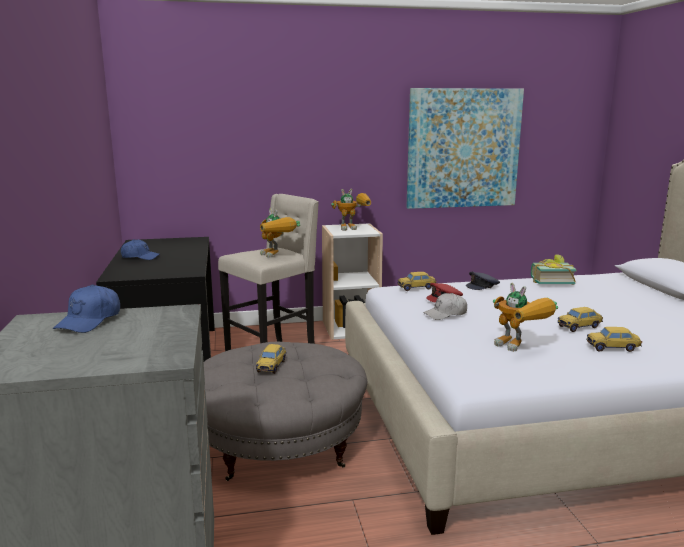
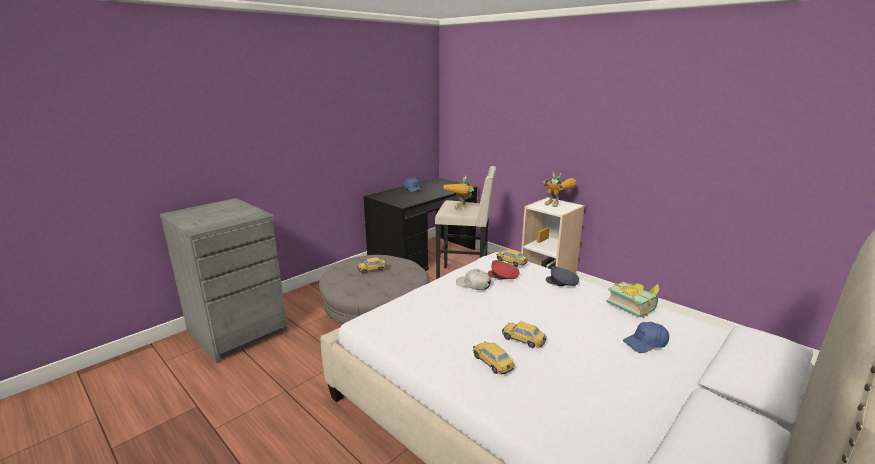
camera: 55 degrees right, 5 degrees up
(90, 321) = (235, 207): blue cap -> blue cap (646, 343)
(463, 148) = (687, 154): picture -> none
(520, 348) = (443, 325): toy robot -> none

